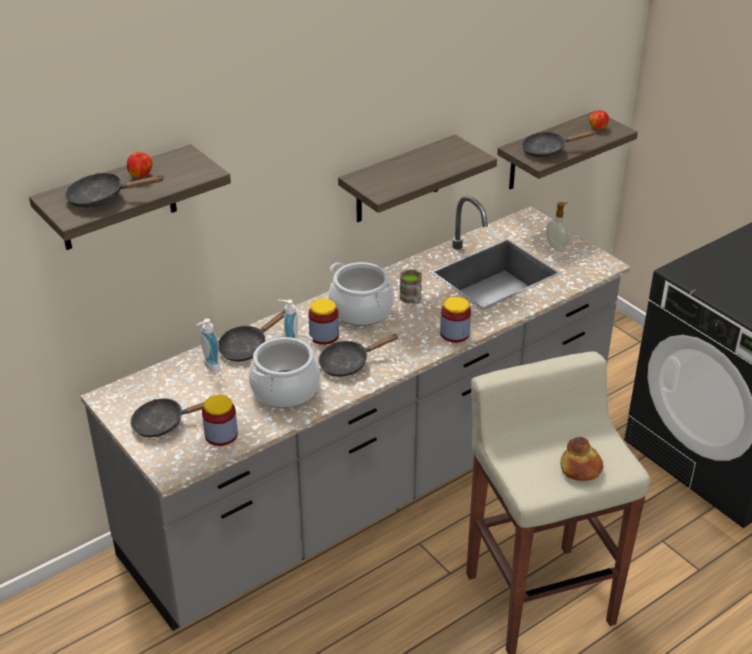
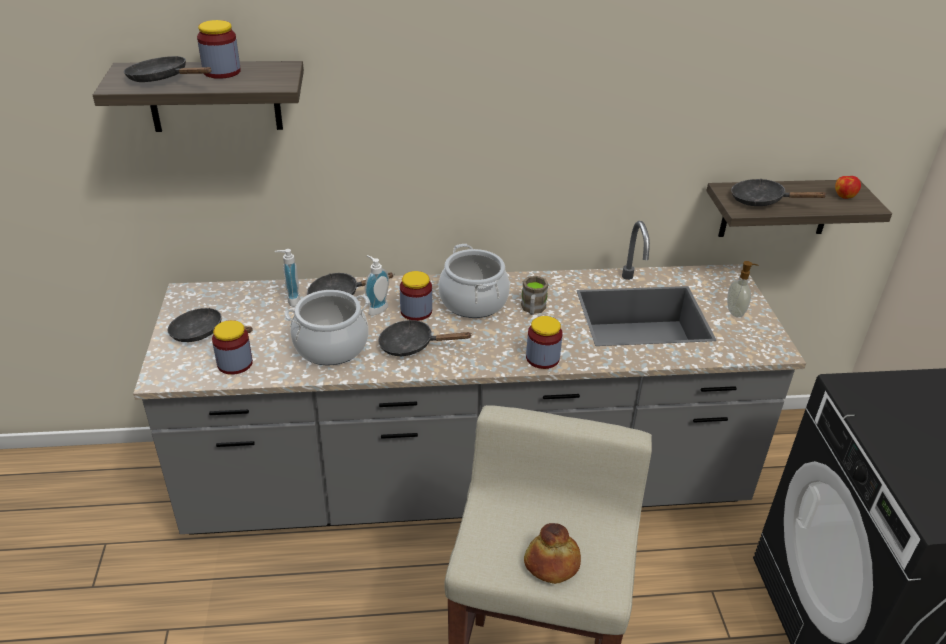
camera: 30 degrees right, 0 degrees up
(141, 175) = (222, 72): apple -> jar
(398, 180) = (565, 180): shelf -> none

